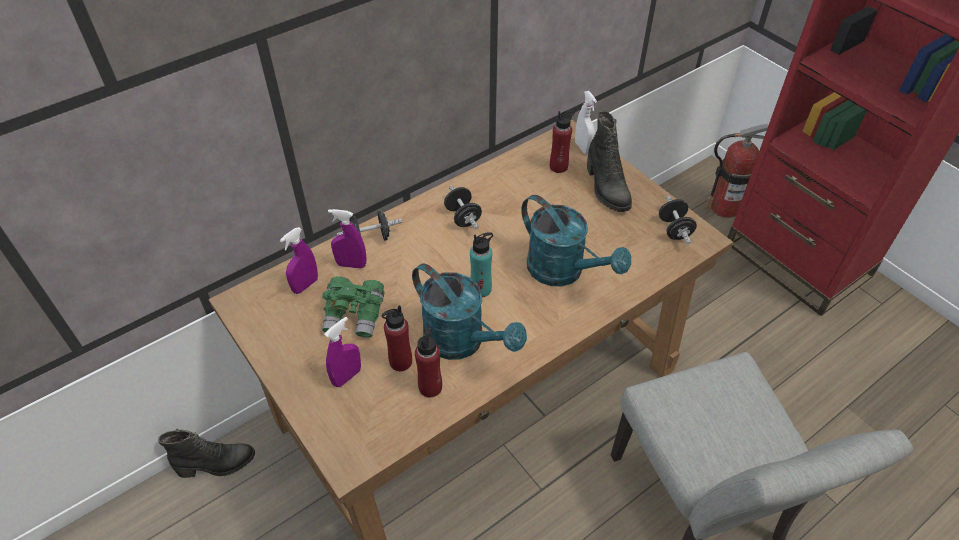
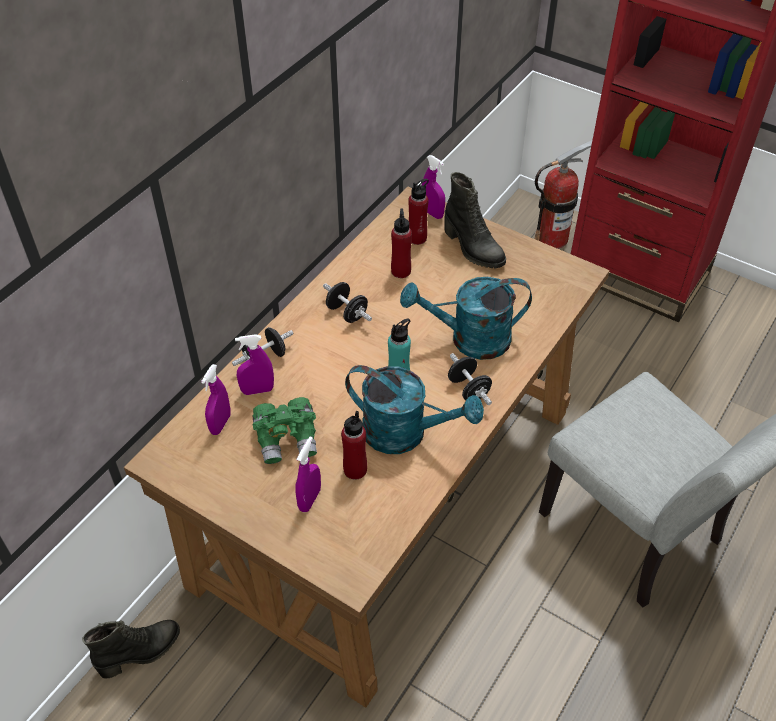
camera: 20 degrees left, 0 degrees up
(430, 387) = (395, 484): red bottle -> red bottle (401, 271)
(564, 271) = (469, 340): turquoise watering can -> turquoise watering can turned 150 degrees clockwise
(583, 148) = (432, 213): white spray bottle -> purple spray bottle
(674, 230) = (553, 272): black dumbbell -> black dumbbell (468, 389)

